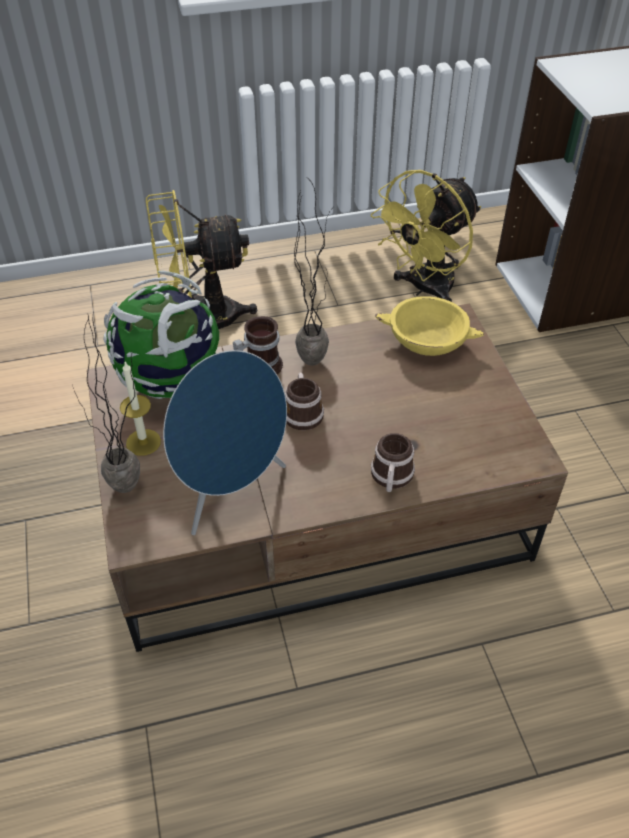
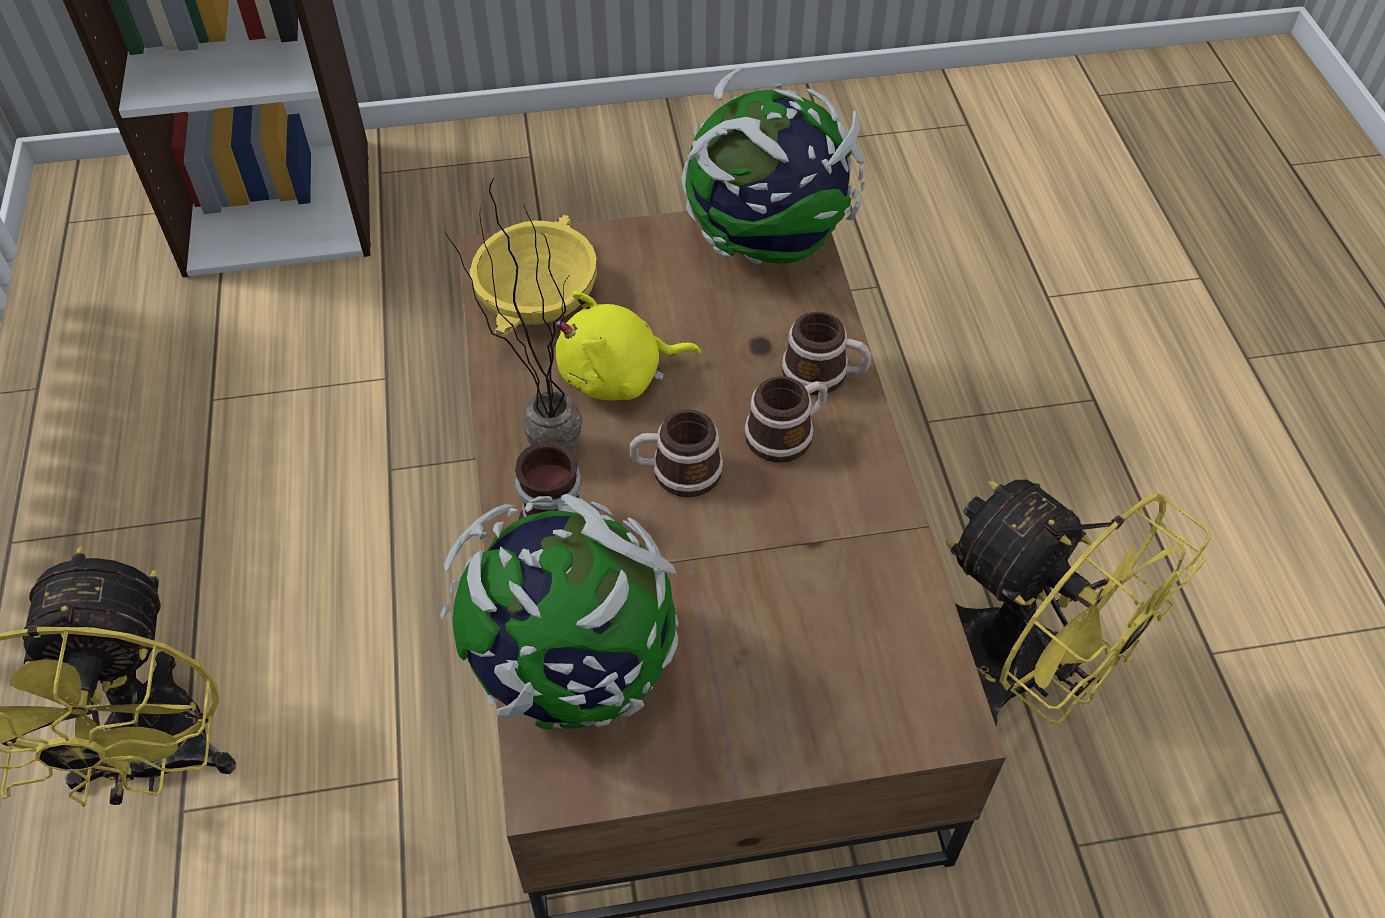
camera: 85 degrees left, 5 degrees up
(133, 493) = (846, 726): potted plant -> none
(143, 442) = (726, 714): candle -> none
(232, 491) = (845, 576): blue speaker -> none
(338, 461) = (787, 433): none -> mug
(372, 381) = (618, 376): none -> yellow plush toy
(424, 289) = (210, 381): yellow fan -> yellow fan (1022, 677)
(507, 444) = (767, 243): none -> globe

